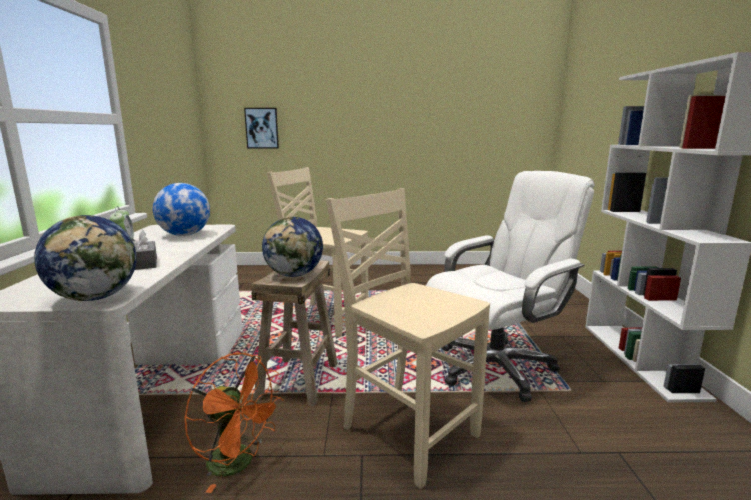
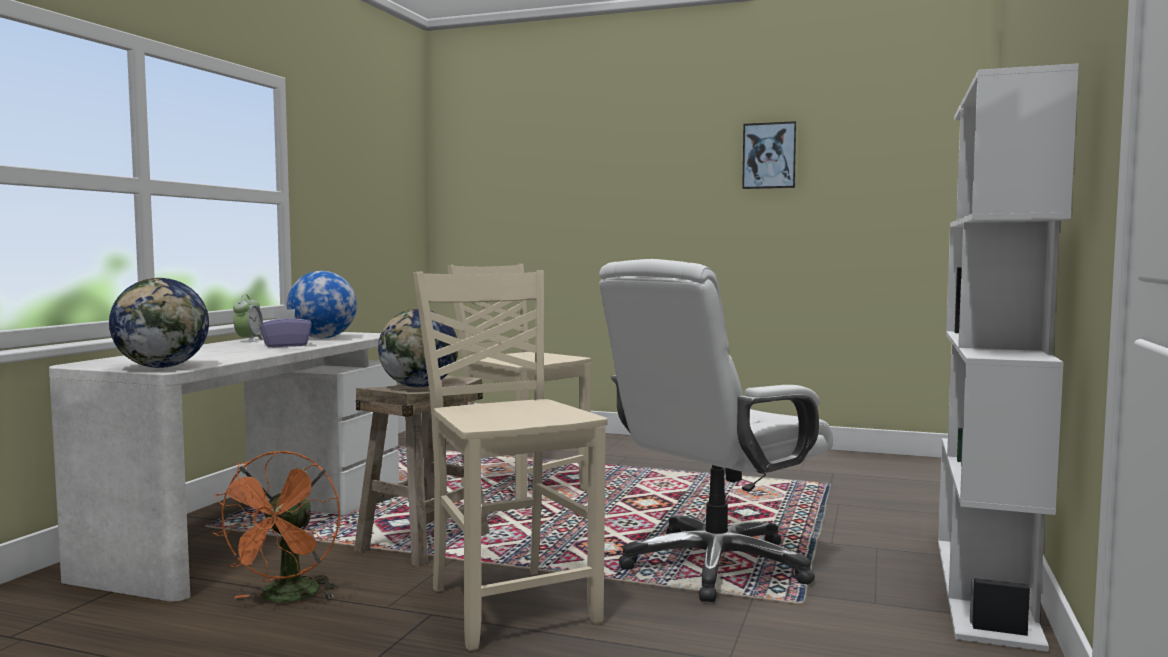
camera: 20 degrees right, 10 degrees down
(144, 263) = (243, 352): grey tissue box -> none
(168, 249) = (286, 345): none -> purple tissue box
(238, 464) = (287, 598): orange fan -> orange fan turned 45 degrees clockwise
(262, 128) = (505, 217): picture -> picture (769, 156)
(496, 367) = (715, 566): white office chair -> white office chair turned 150 degrees clockwise

